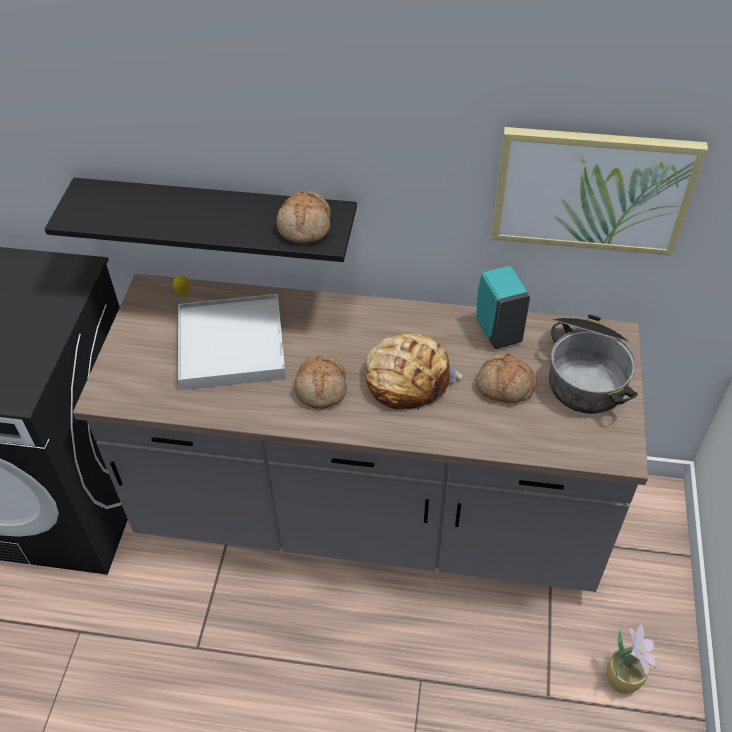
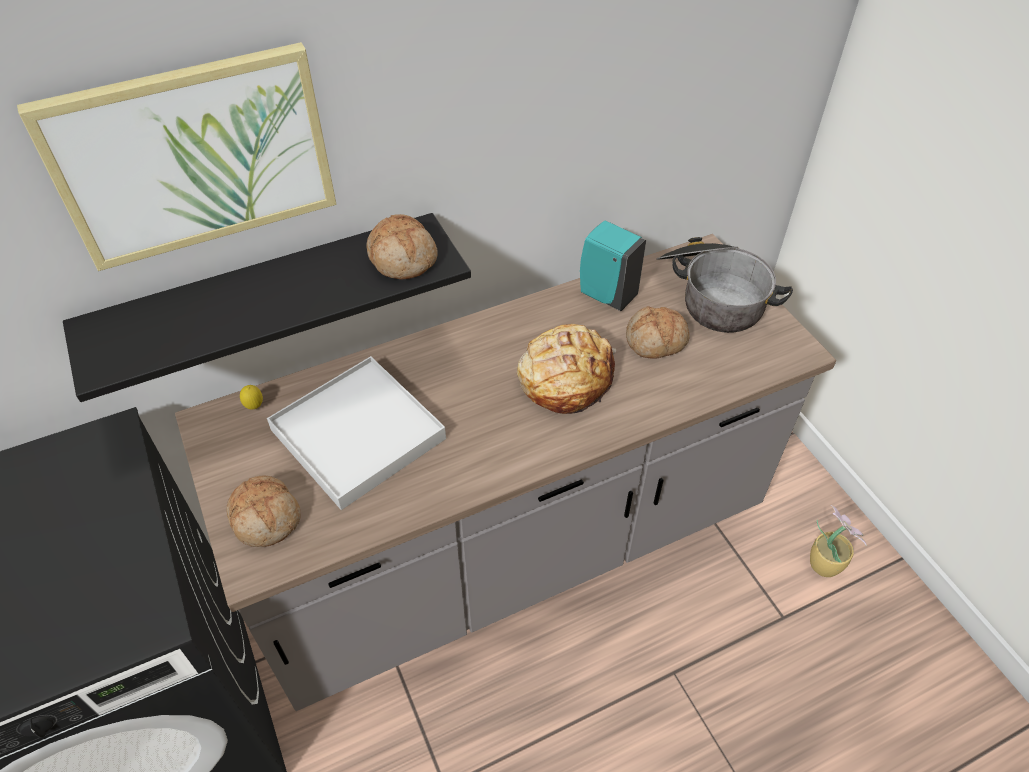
camera: 35 degrees left, 0 degrees up
(322, 388) = (491, 429): bread -> bread (266, 517)
(592, 190) = (666, 108): picture -> picture (194, 156)

